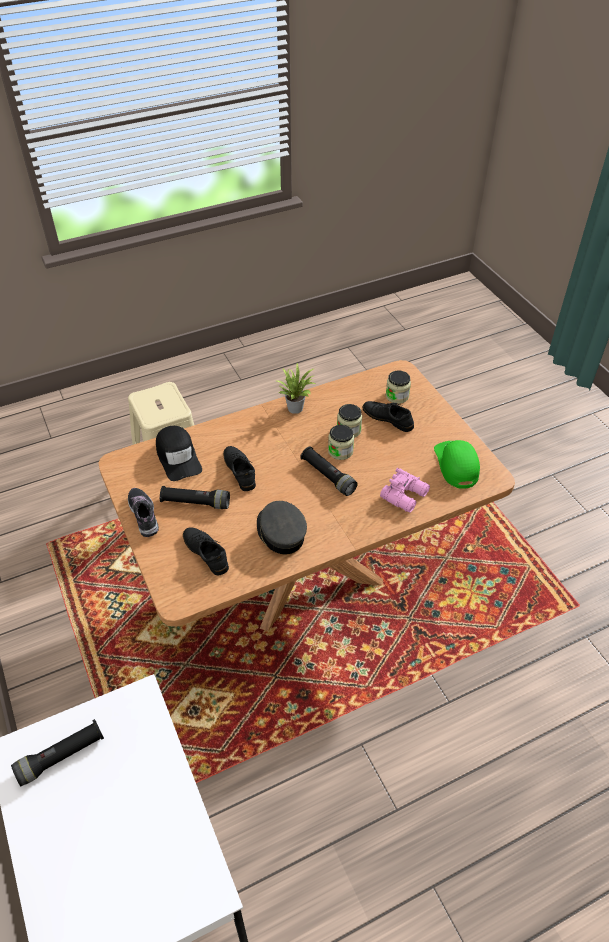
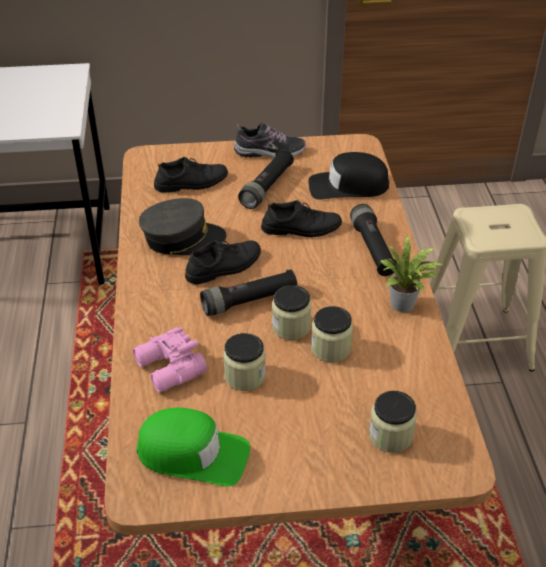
camera: 110 degrees right, 5 degrees down
(61, 757) = (48, 89): black flashlight -> black flashlight (372, 249)
(388, 418) = (338, 403): black shoe -> black shoe (224, 266)
(391, 460) = (245, 376): none -> jar

